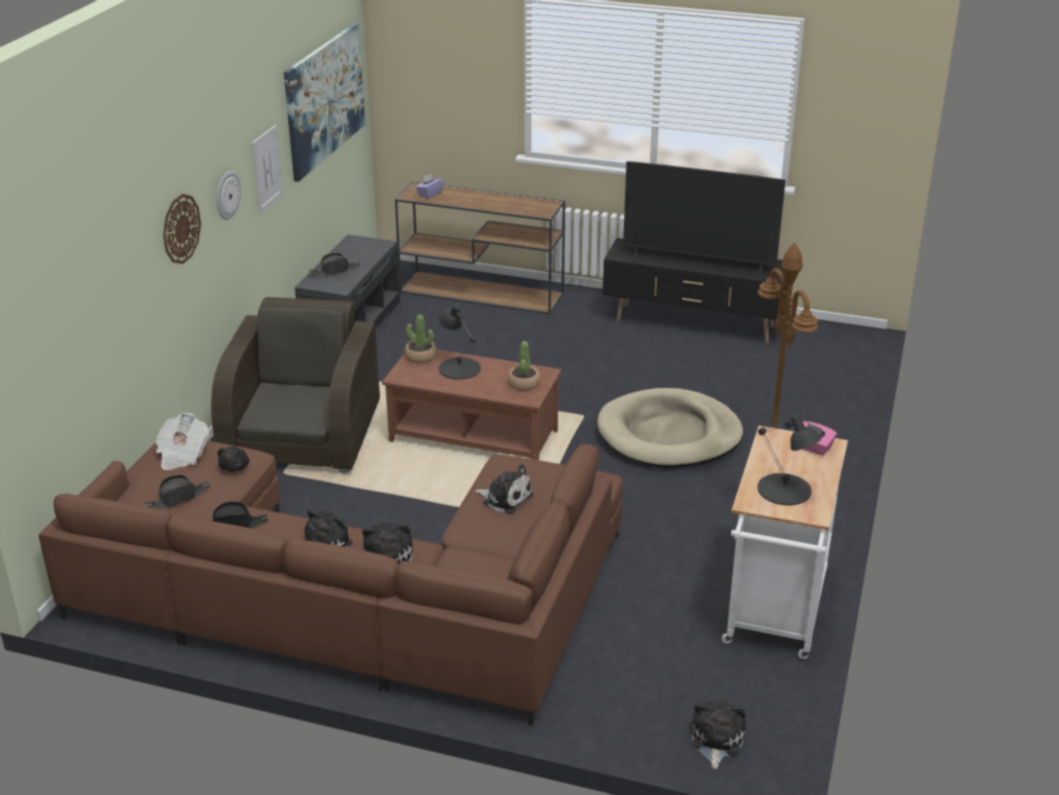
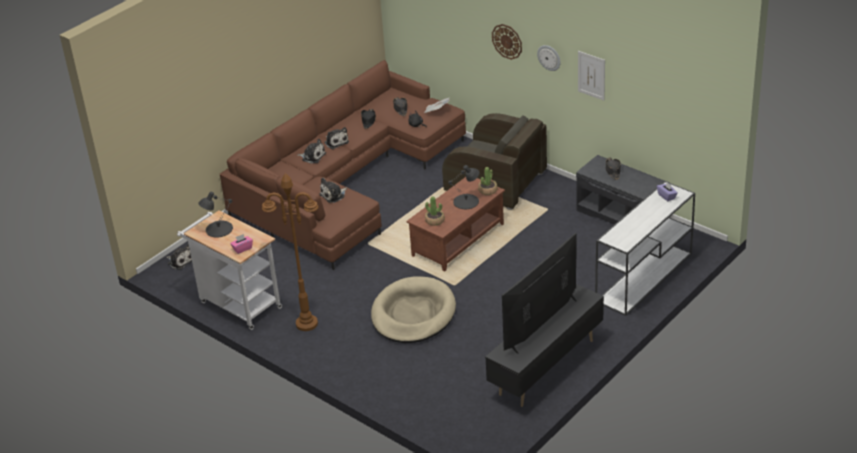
camera: 115 degrees right, 5 degrees up
(324, 99) = (668, 89): picture -> none
(483, 293) = (643, 278): brown console table -> white console table

